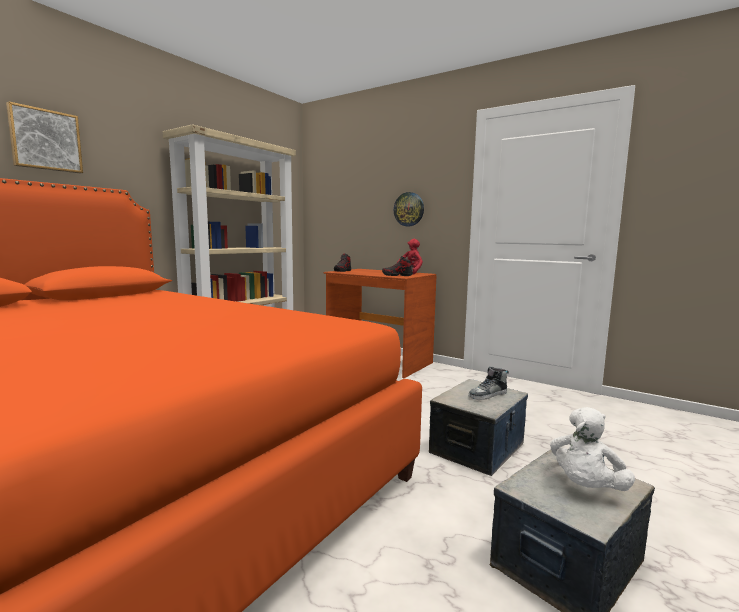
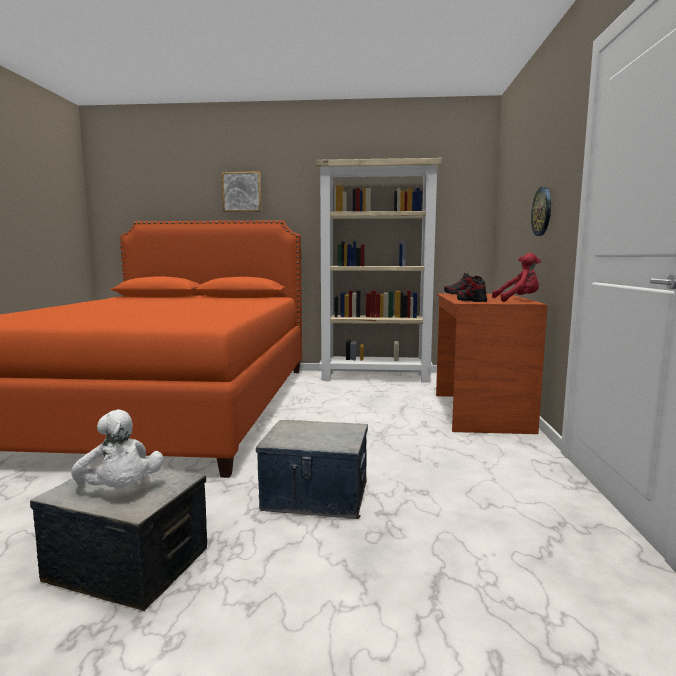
camera: 60 degrees right, 0 degrees up
(488, 395) = (321, 436): shoe -> none
(585, 487) = (120, 490): white plush toy -> white plush toy turned 135 degrees counterclockwise

